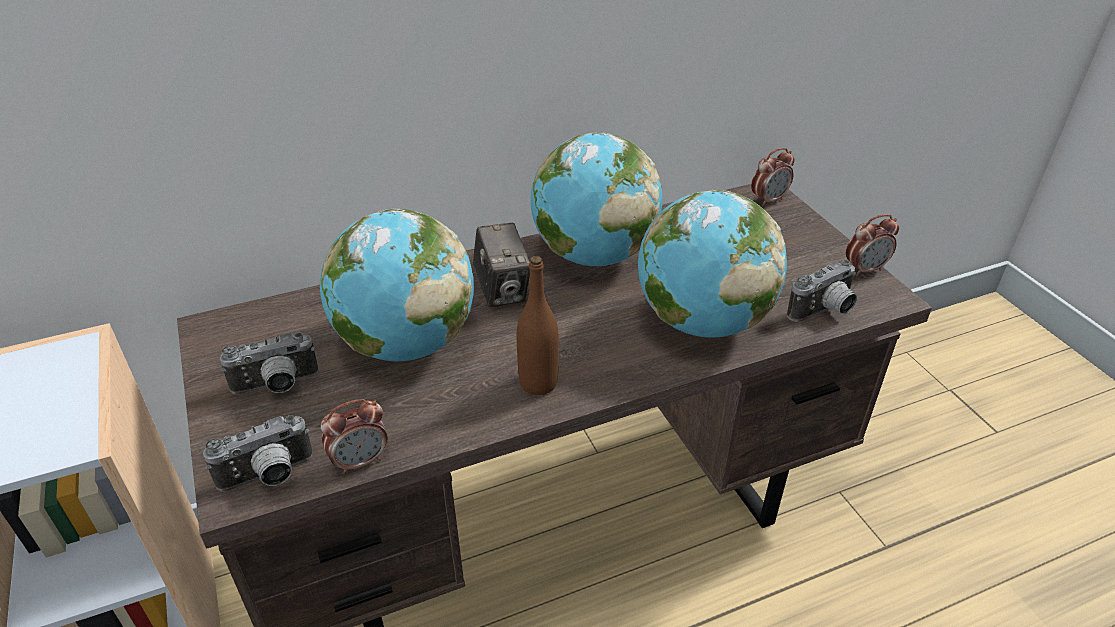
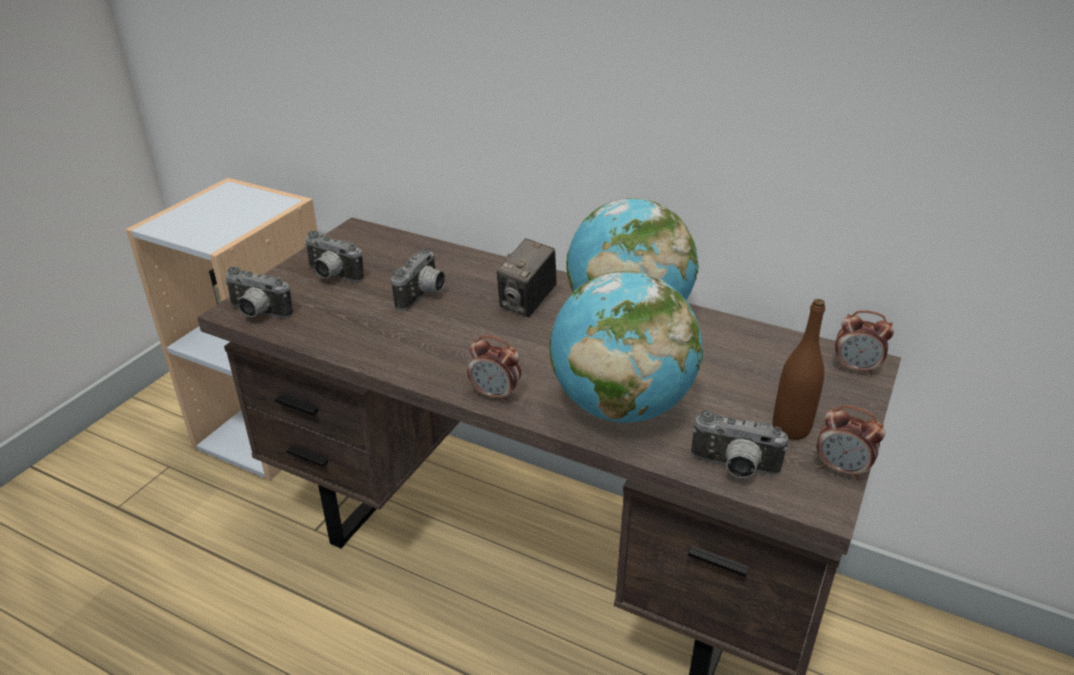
camera: 50 degrees right, 5 degrees down
(360, 461) = (301, 336): alarm clock -> alarm clock (495, 395)
(406, 343) = (423, 296): globe -> camera
(538, 383) = (449, 365): brown bottle -> brown bottle (790, 428)

